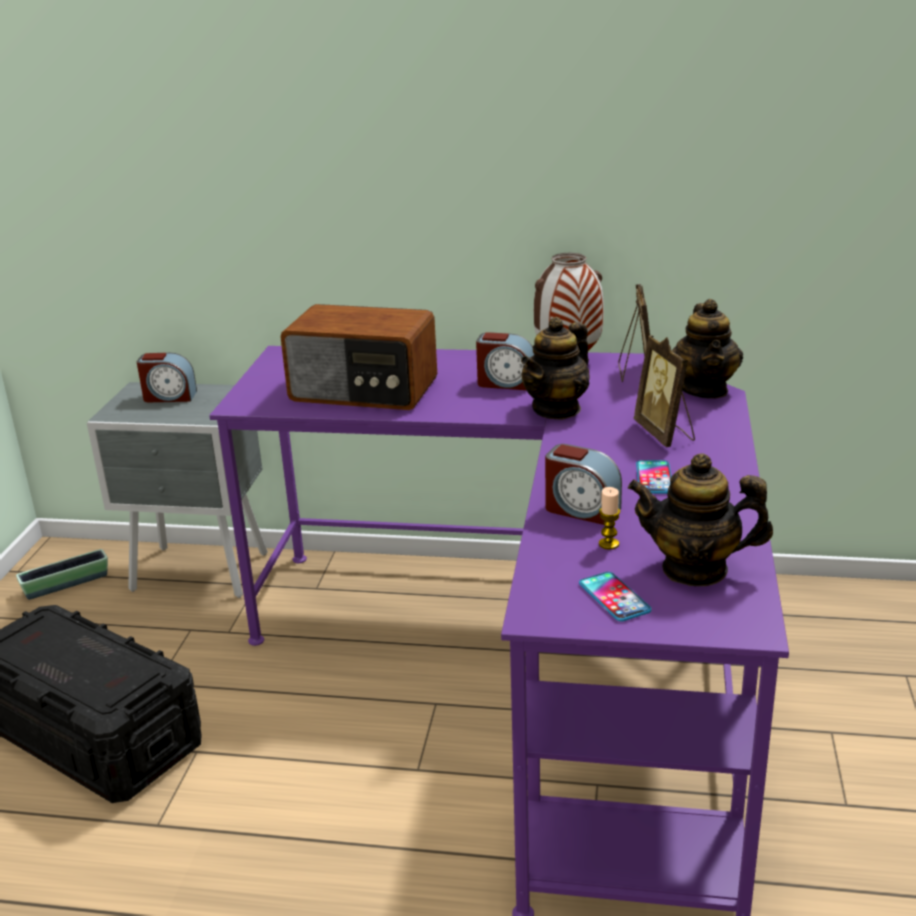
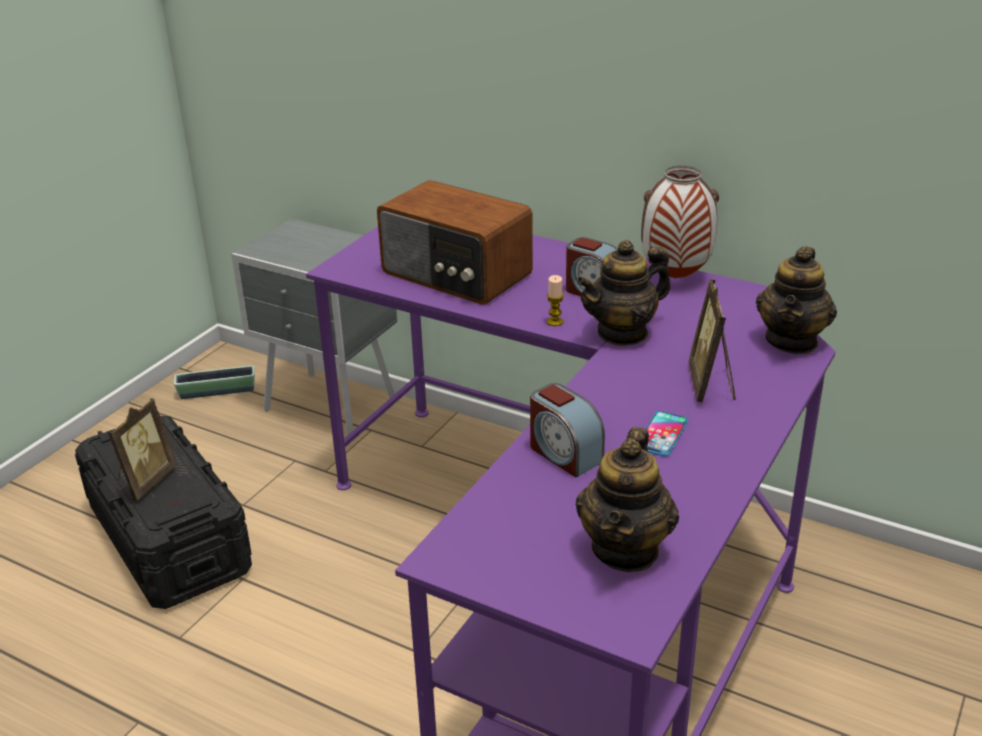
camera: 20 degrees right, 5 degrees up
(169, 397) = (314, 240): alarm clock -> none
(608, 544) = (562, 499): candle -> candle (555, 322)
(614, 597) = (524, 560): phone -> none
(636, 373) = (734, 306): picture frame -> picture frame (145, 482)
(695, 569) = (626, 549): teapot -> teapot turned 105 degrees counterclockwise

